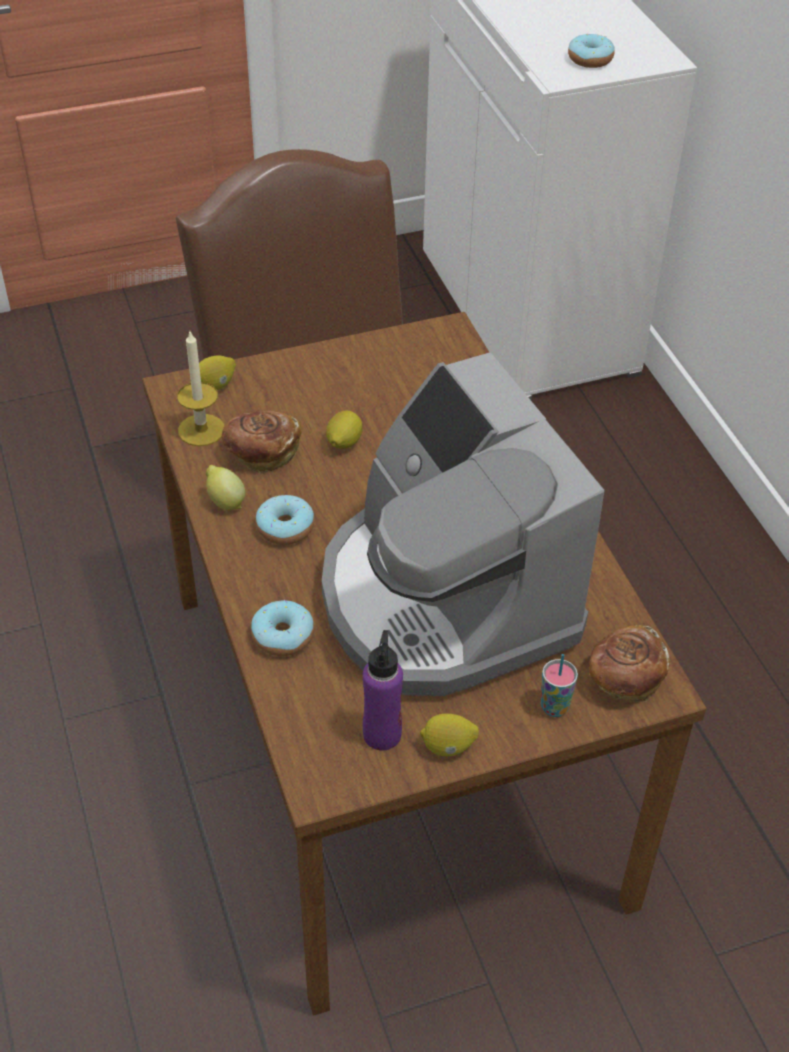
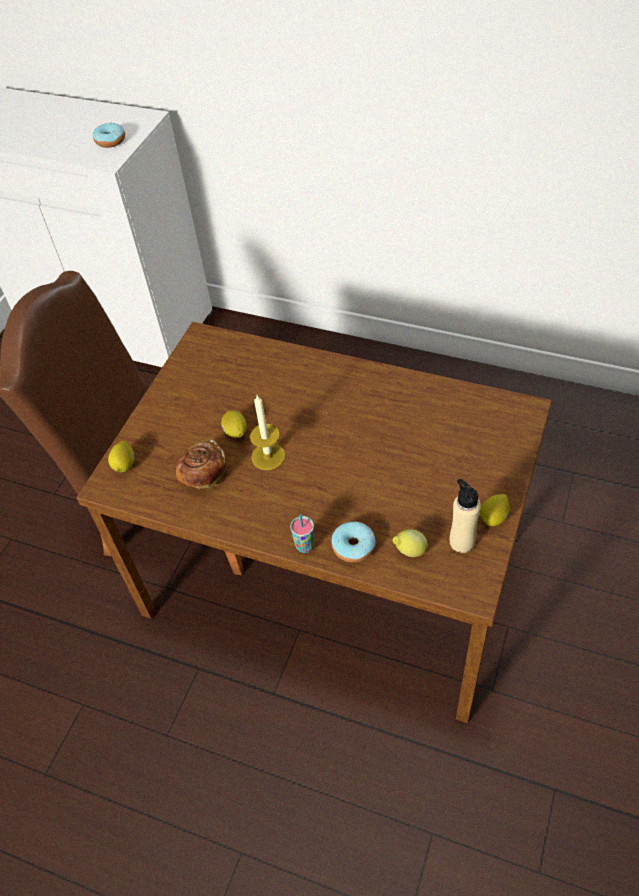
camera: 45 degrees left, 5 degrees up
(201, 430) = (154, 493): candle -> candle (268, 456)
(225, 502) = (224, 514): lemon -> lemon (409, 551)
(285, 528) = (273, 497): donut -> none
(382, 734) = (462, 541): purple bottle -> beige bottle
(444, 600) = (393, 458): coffee machine -> none
(554, 707) = (504, 457): cup -> cup (305, 546)
(624, 678) = (508, 418): bread -> none

